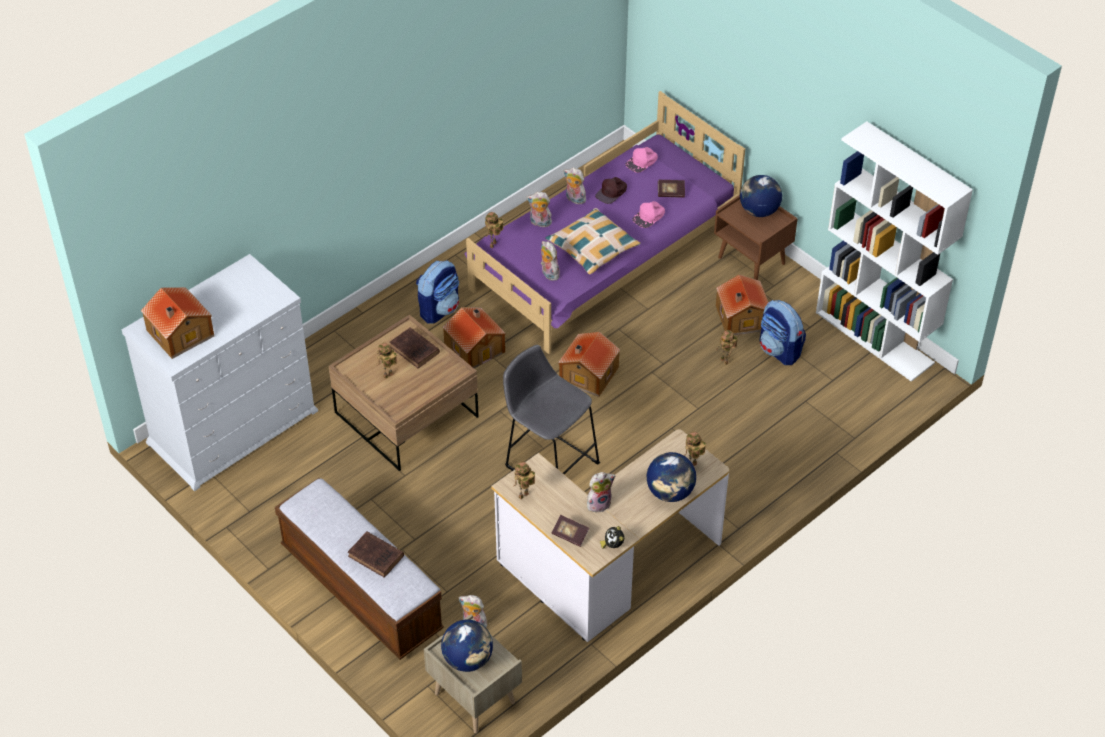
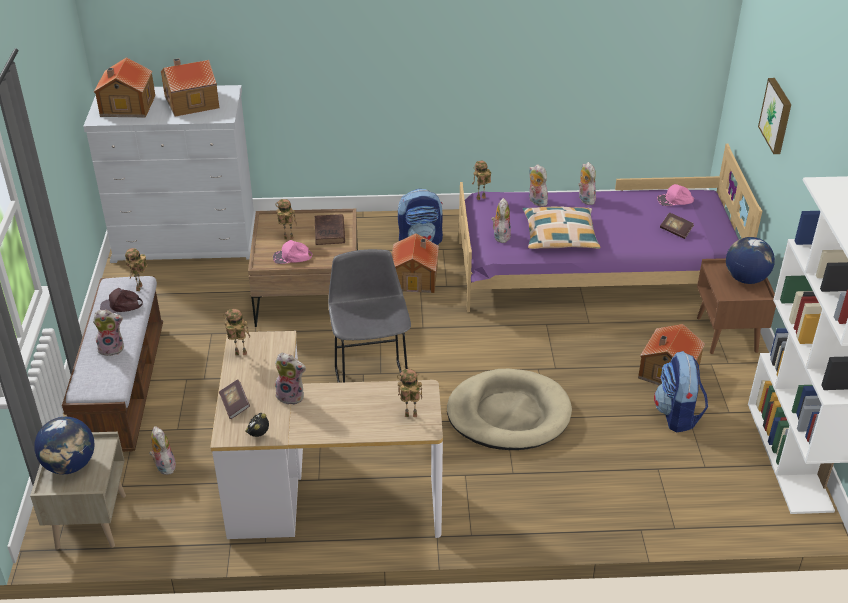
camera: 40 degrees right, 10 degrees down
(377, 557) = (112, 348): brown book -> plush toy
(587, 374) = (481, 341): toy house -> toy house (190, 101)
(611, 192) = (622, 208): brown cap -> brown cap (121, 306)
(649, 217) = (636, 238): pink cap -> pink cap (292, 257)
(669, 422) = (508, 414): none -> beige dog bed
(670, 492) = (363, 425): globe -> none
(725, 361) = (615, 396): toy robot -> toy robot (140, 288)
(735, 68) = (777, 115): none -> picture

